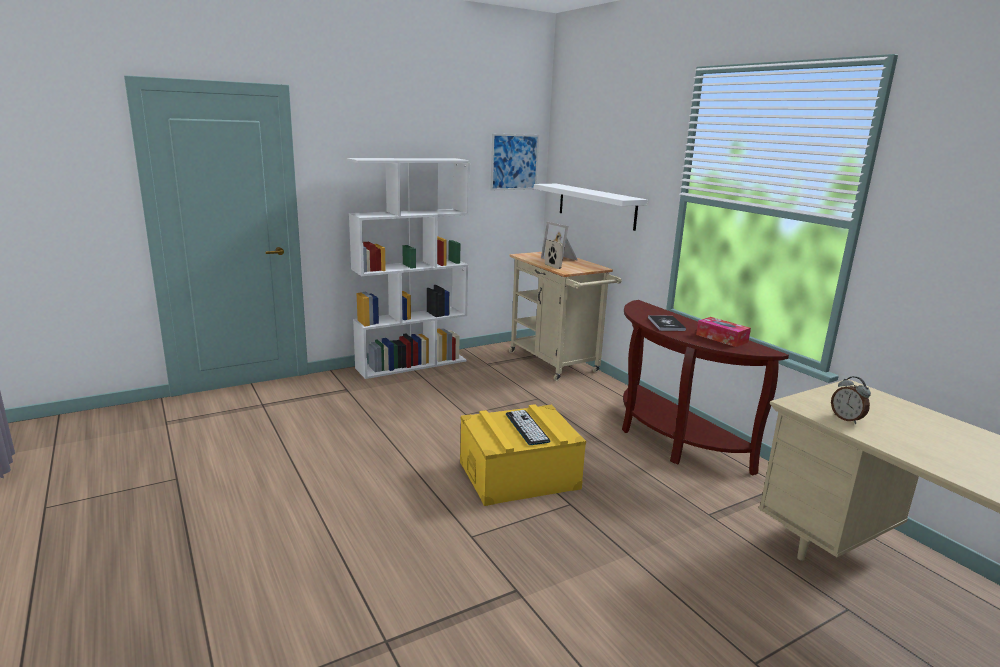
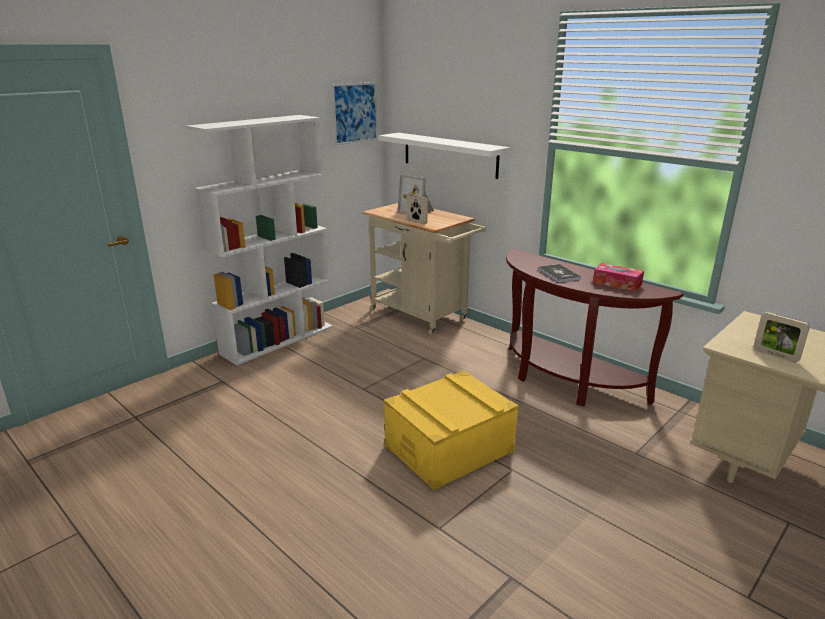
camera: 15 degrees left, 5 degrees up
(526, 427) = (456, 401): keyboard -> none
(846, 419) = (775, 355): alarm clock -> picture frame

